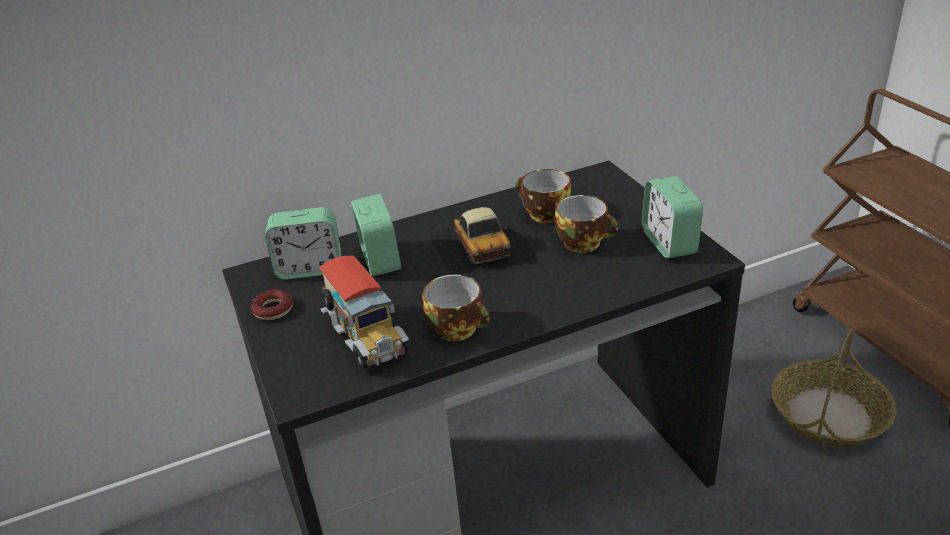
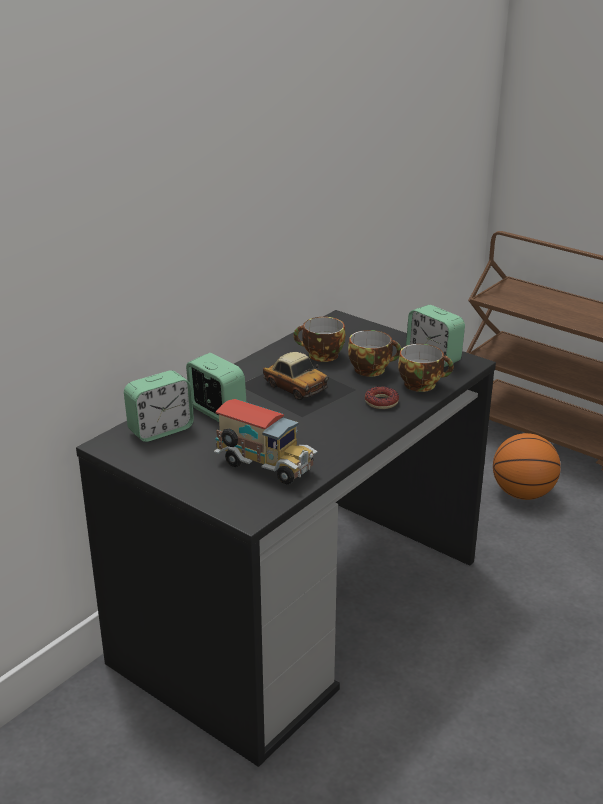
camera: 30 degrees left, 5 degrees down
(273, 309) = (160, 464): donut -> donut (381, 402)
(459, 328) = (331, 443): cup -> cup (422, 384)
(828, 415) = (522, 493): basket -> basketball

